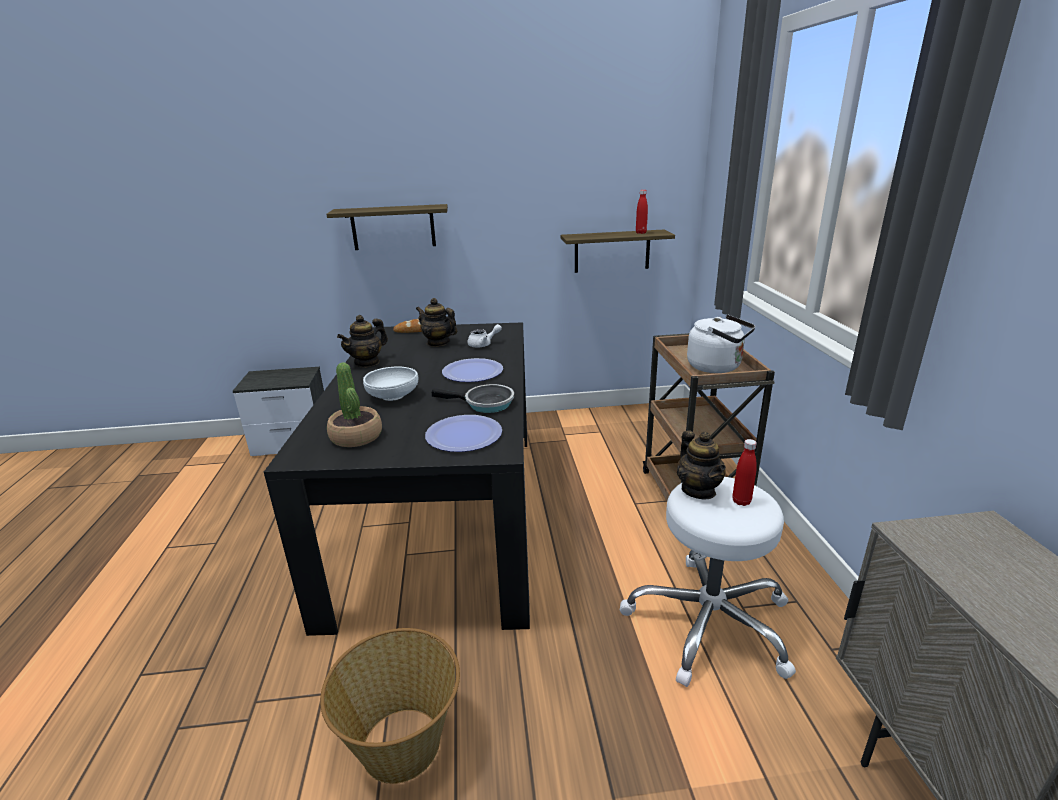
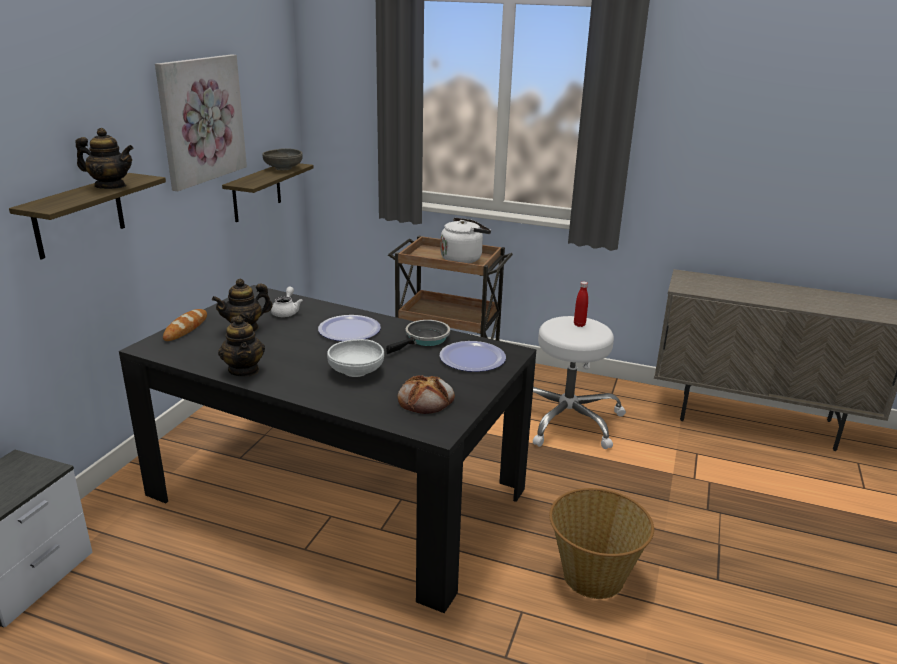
camera: 65 degrees left, 0 degrees up
(356, 436) = (426, 399): potted plant -> bread
(541, 172) = (201, 120): none -> picture
(641, 233) = (283, 168): red bottle -> grey bowl
(698, 490) = (558, 331): teapot -> teapot (110, 186)

